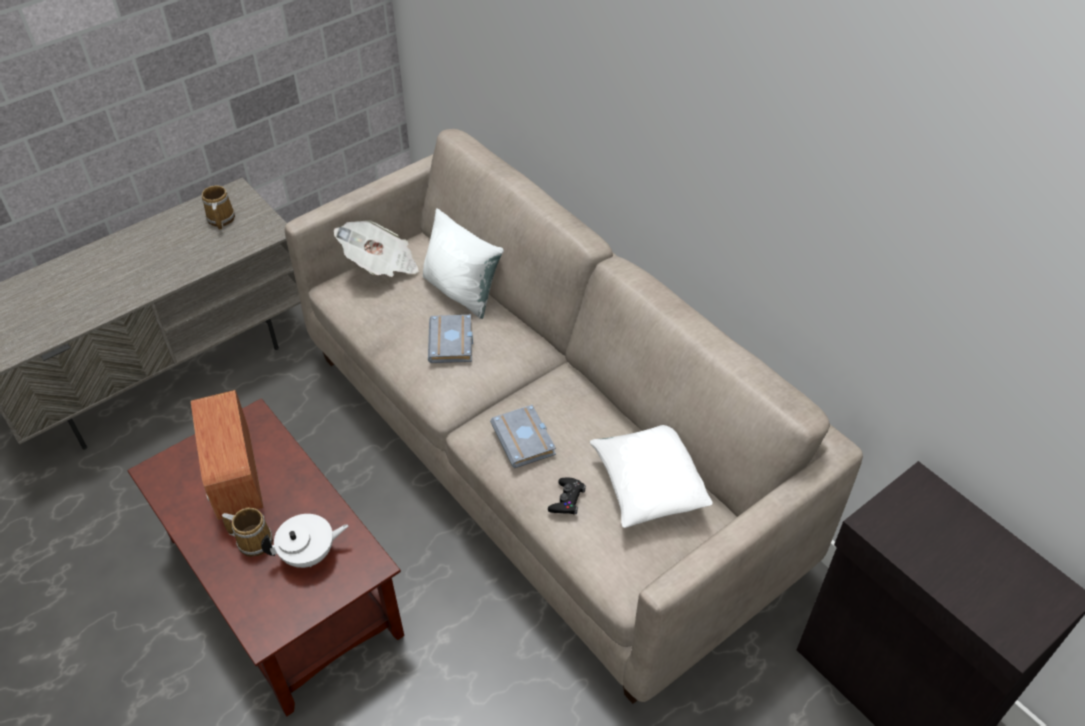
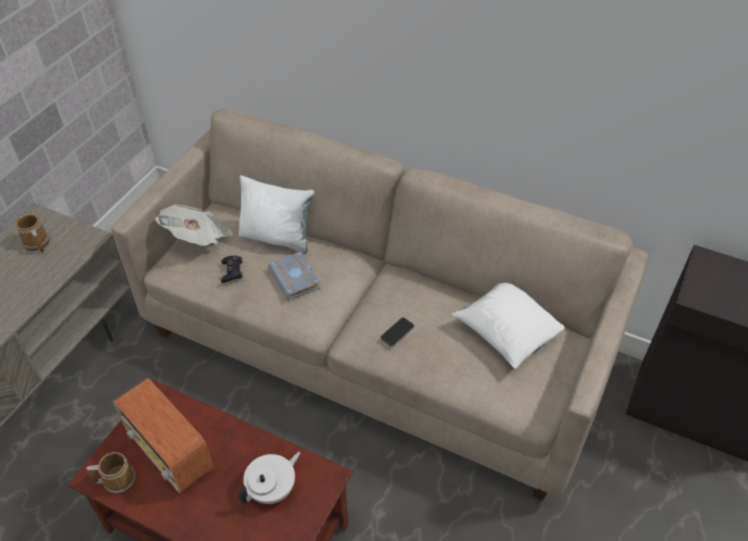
camera: 25 degrees left, 0 degrees up
(253, 540) = (218, 497): mug -> mug (118, 480)
(525, 440) = (397, 332): grey book -> phone
(567, 499) = (455, 365): black game controller -> black game controller (232, 271)

